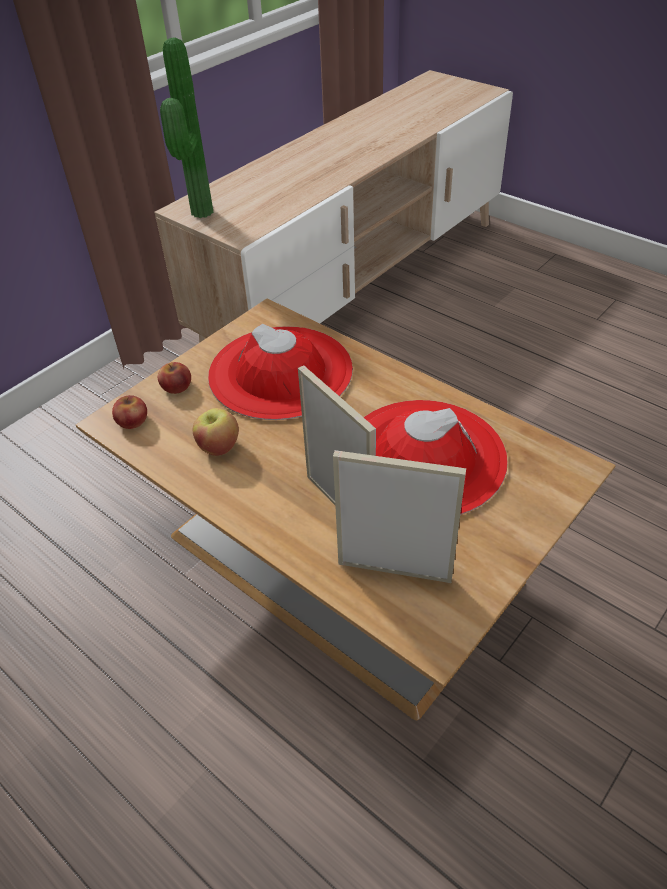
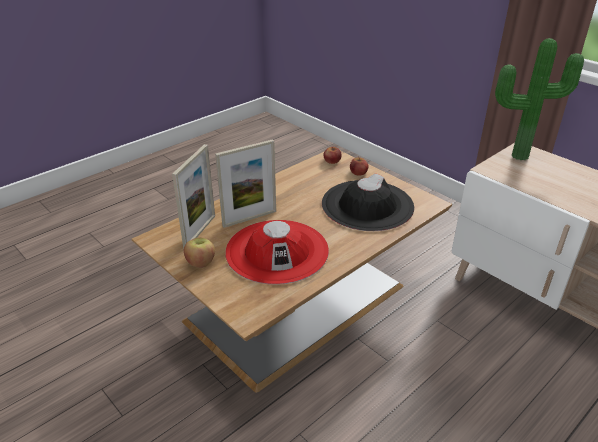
camera: 95 degrees right, 10 degrees down
(218, 446) = (306, 184): apple -> apple (201, 263)
(280, 372) = (367, 205): red hat -> black hat

